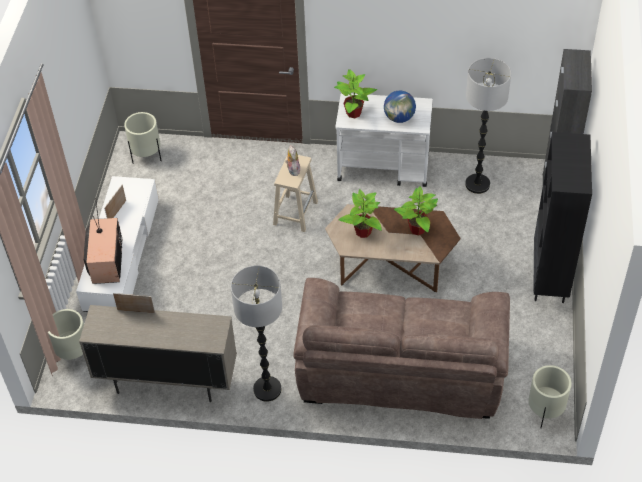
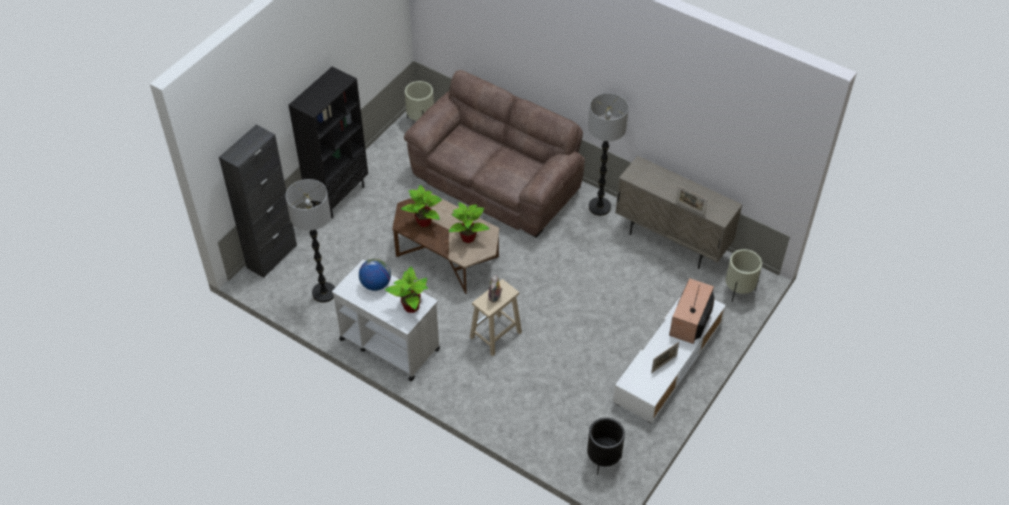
camera: 155 degrees left, 0 degrees up
(147, 156) = (603, 460): beige planter -> black planter

